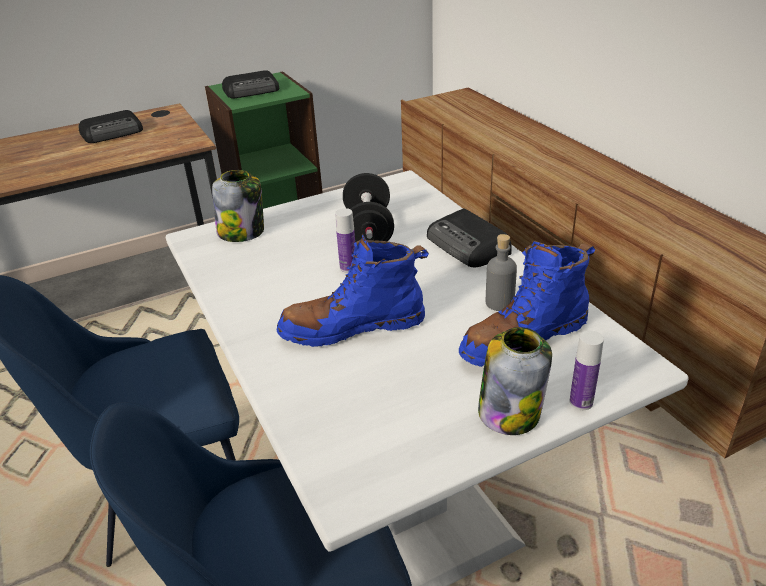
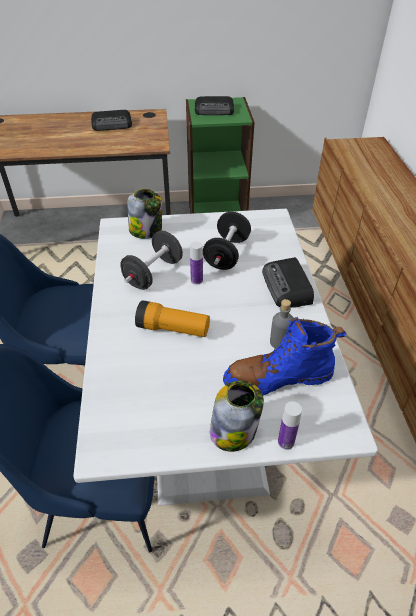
camera: 20 degrees right, 10 degrees up
(284, 275) = (153, 273): none -> black dumbbell
(353, 327) = (173, 329): blue boot -> flashlight

